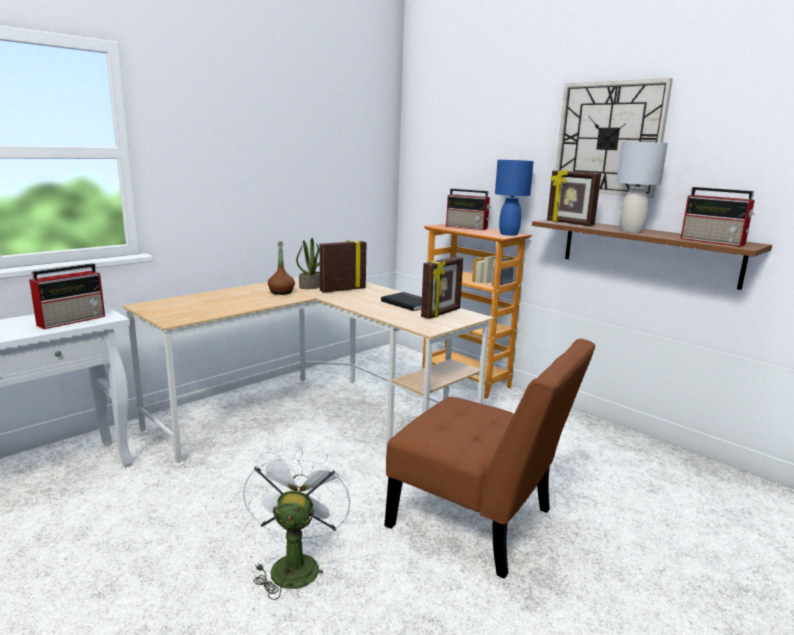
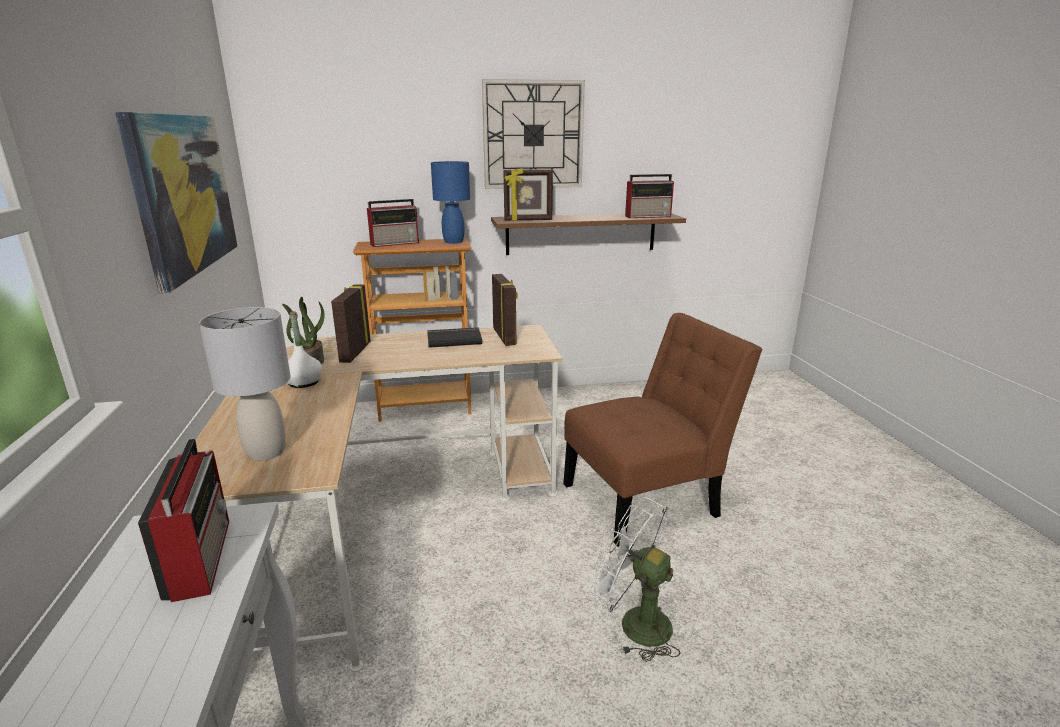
camera: 55 degrees left, 5 degrees up
(281, 292) = (303, 382): brown bottle -> white bottle
(294, 163) = (184, 193): none -> picture
(631, 231) = (585, 218): grey table lamp -> grey table lamp (267, 452)

